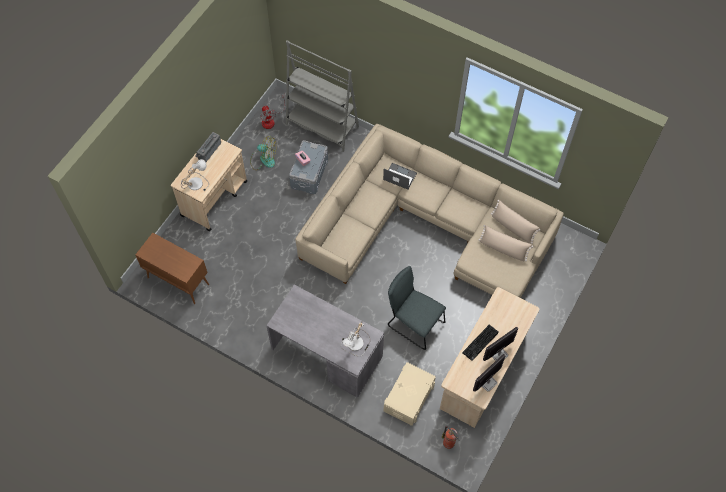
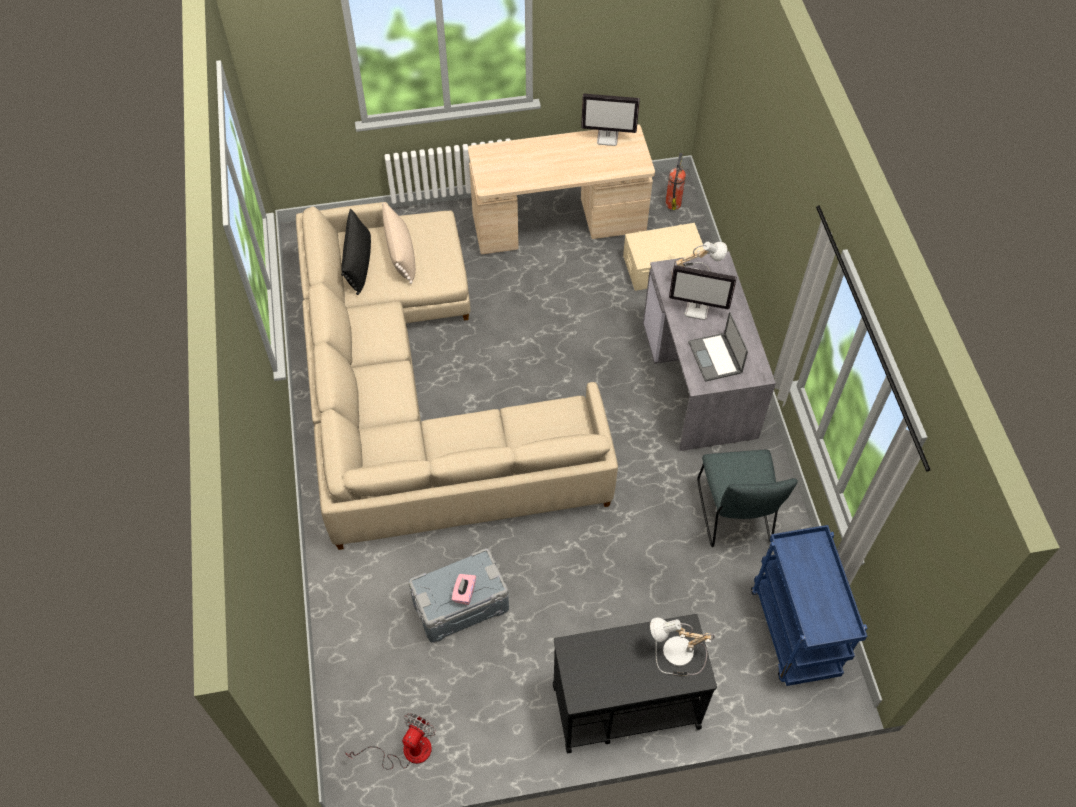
camera: 130 degrees left, 5 degrees down
(177, 281) = (795, 633): brown cabinet -> blue cart
(208, 150) = (602, 687): radio -> none
(214, 198) = (624, 705): beige cart -> black cart
(263, 159) = (491, 695): fan -> none
(322, 125) = (353, 659): grey bookcase -> none
(399, 176) = (388, 432): laptop -> laptop (715, 358)
(413, 323) = (569, 321): grey chair -> grey chair (734, 516)
(480, 343) = (568, 169): keyboard -> none
(498, 354) = (564, 147): monitor -> monitor (697, 309)
(512, 227) = (358, 262): beige pillow -> black pillow

